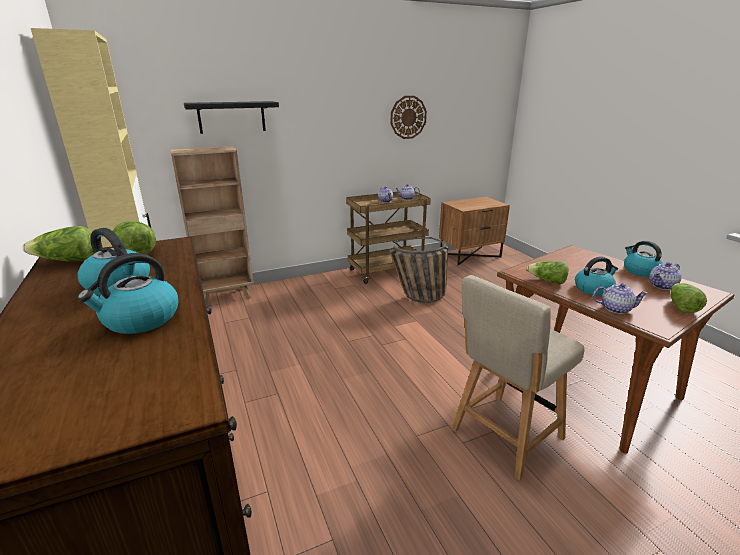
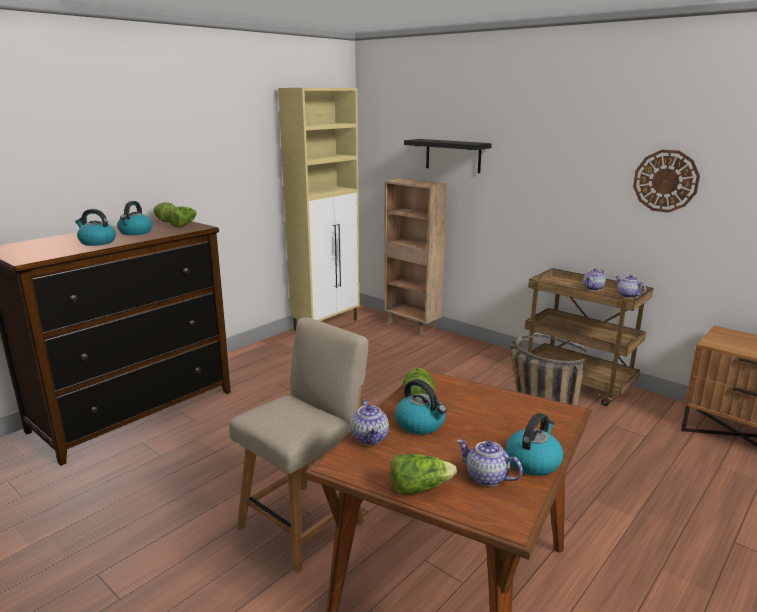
camera: 65 degrees right, 5 degrees down
(503, 436) = (306, 522): beige chair -> beige chair turned 105 degrees clockwise

